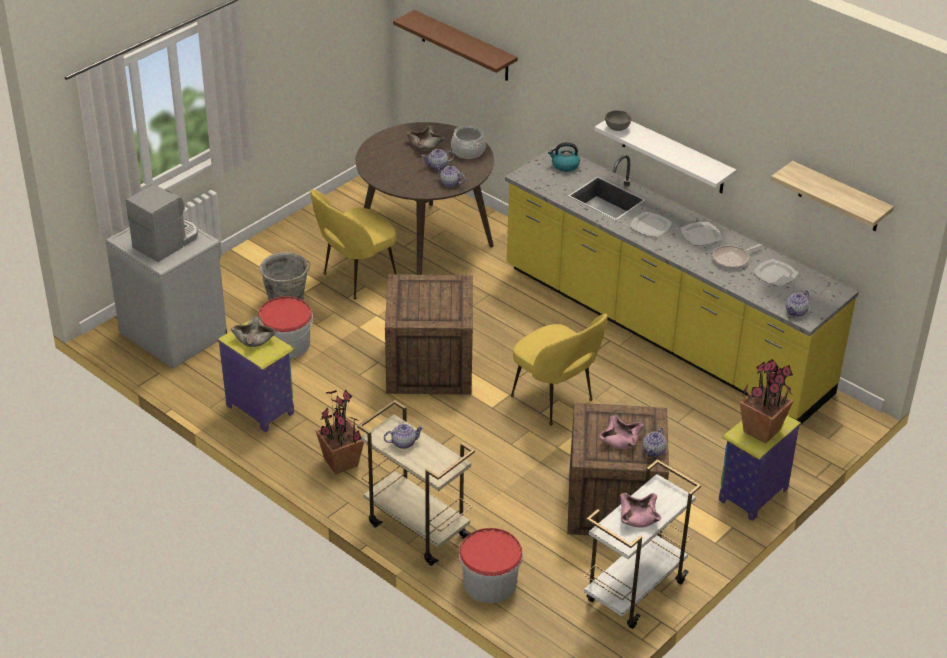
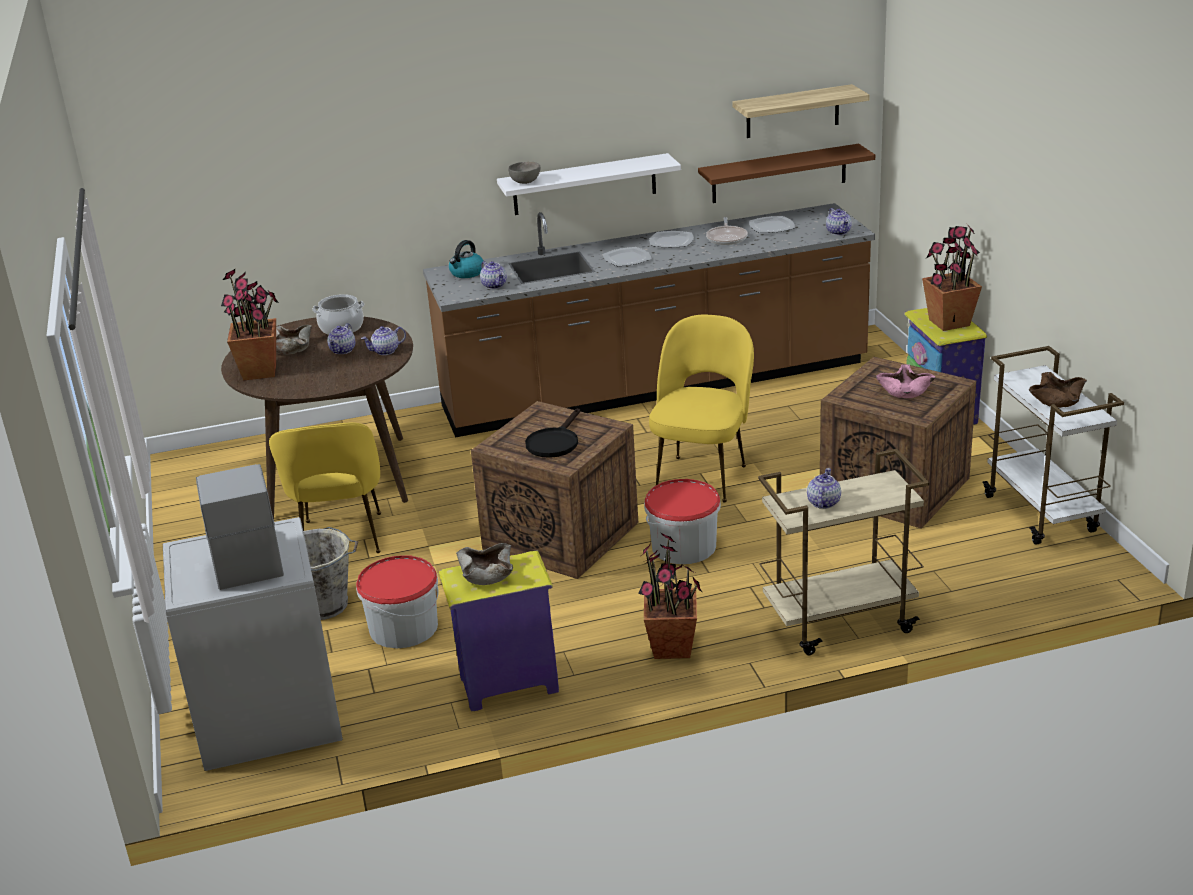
camera: 55 degrees left, 10 degrees down
(385, 148) = (260, 371): none -> potted plant
(423, 304) = (555, 442): none -> black frying pan
(464, 46) = (245, 220): brown shelf -> brown shelf (779, 174)
(490, 583) = (966, 599): bucket -> bucket (684, 546)
(556, 402) = (703, 475): yellow chair -> yellow chair turned 60 degrees counterclockwise
(638, 517) = (1057, 400): pink bowl -> brown bowl
(654, 451) = (938, 379): teapot -> teapot (494, 285)
(663, 332) = (655, 387): yellow counter -> brown counter

